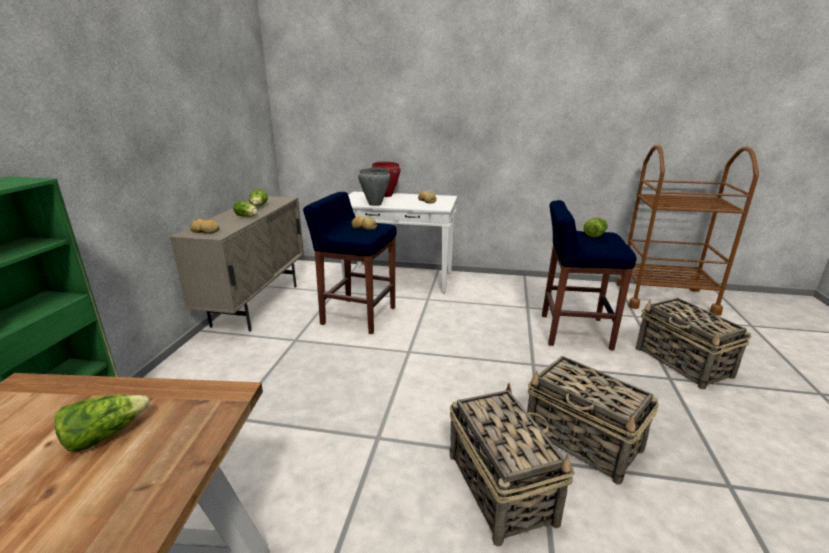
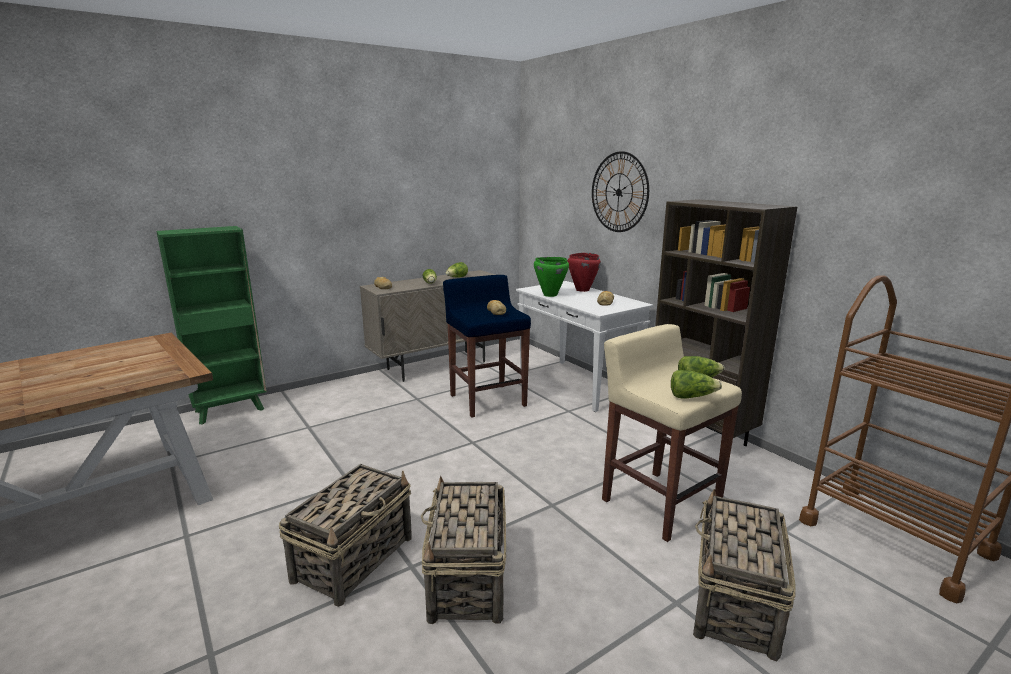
camera: 45 degrees right, 5 degrees down
(105, 435) = (134, 366): lettuce -> lettuce (691, 397)
(374, 204) = (550, 295): grey cooking pot -> green cooking pot
(409, 103) = (619, 192): none -> wall clock
(520, 282) = (701, 434): none -> brown bookcase
(573, 331) = (659, 503): blue stool -> beige stool

